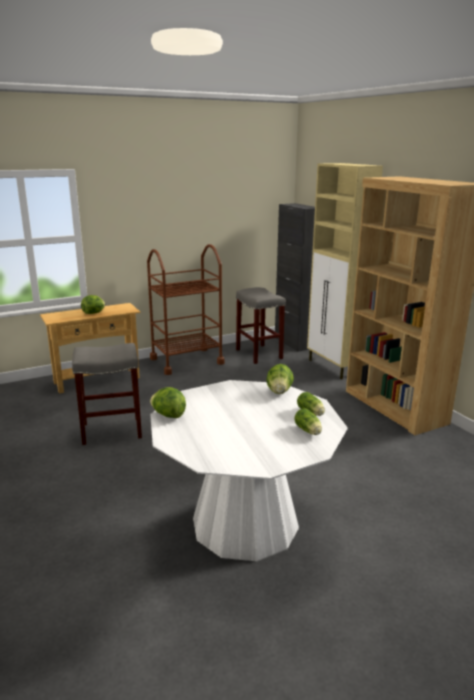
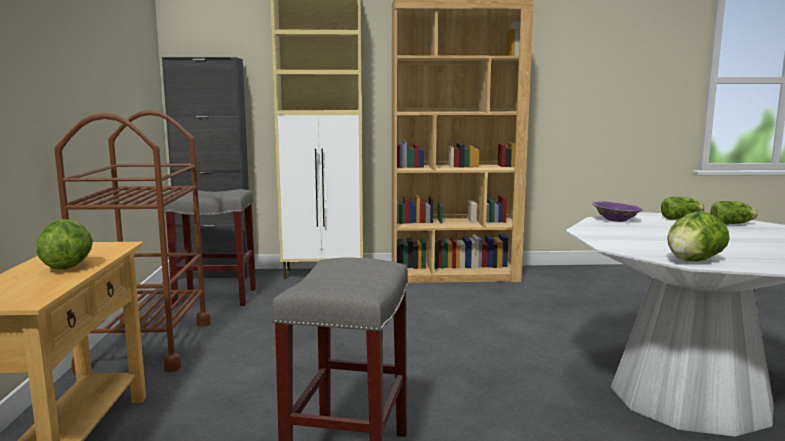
camera: 65 degrees left, 10 degrees down
(279, 391) = (615, 220): lettuce -> purple bowl

